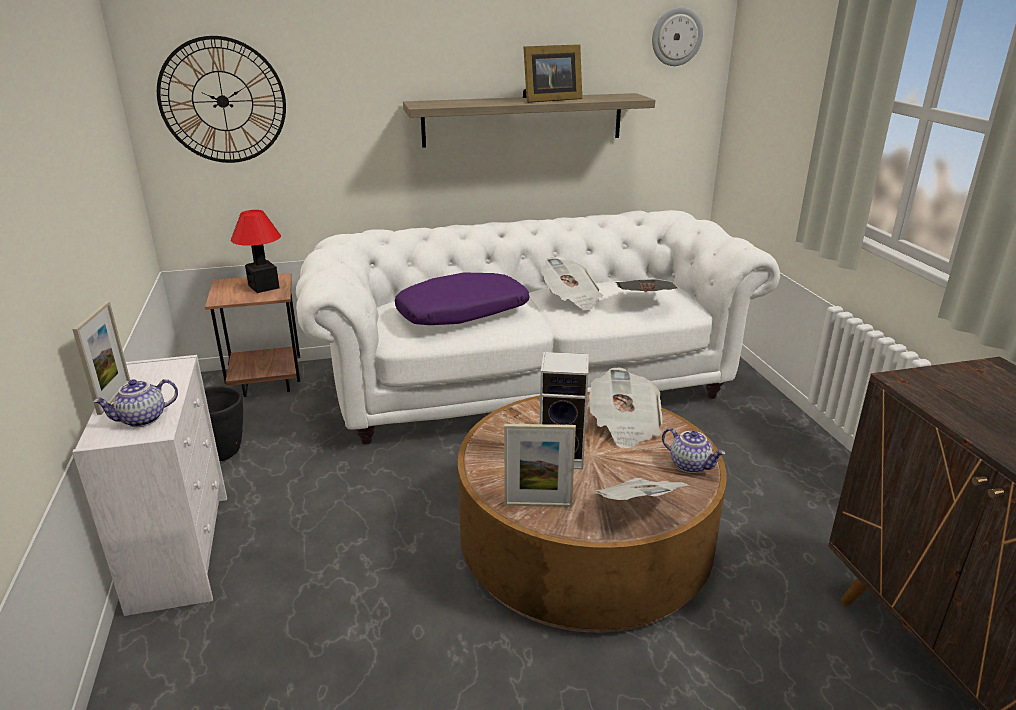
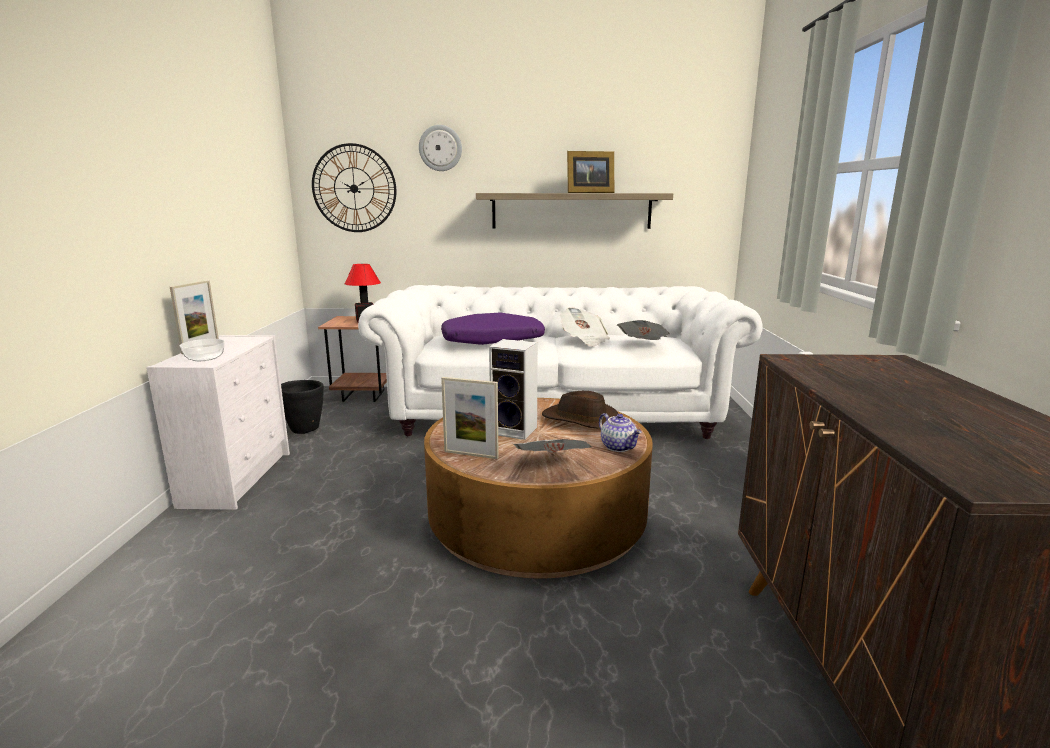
camera: 15 degrees right, 10 degrees down
(142, 420) = (205, 358): teapot -> bowl
(624, 426) = (580, 420): newspaper -> brown hat
(676, 36) = (699, 150): wall clock -> wall clock (440, 148)

